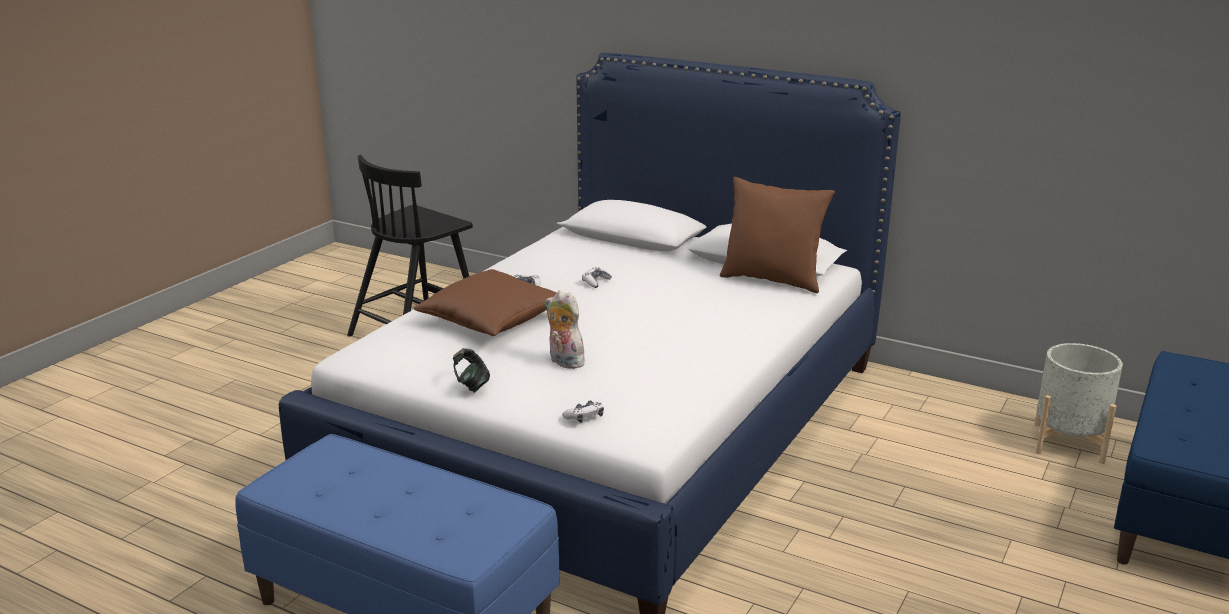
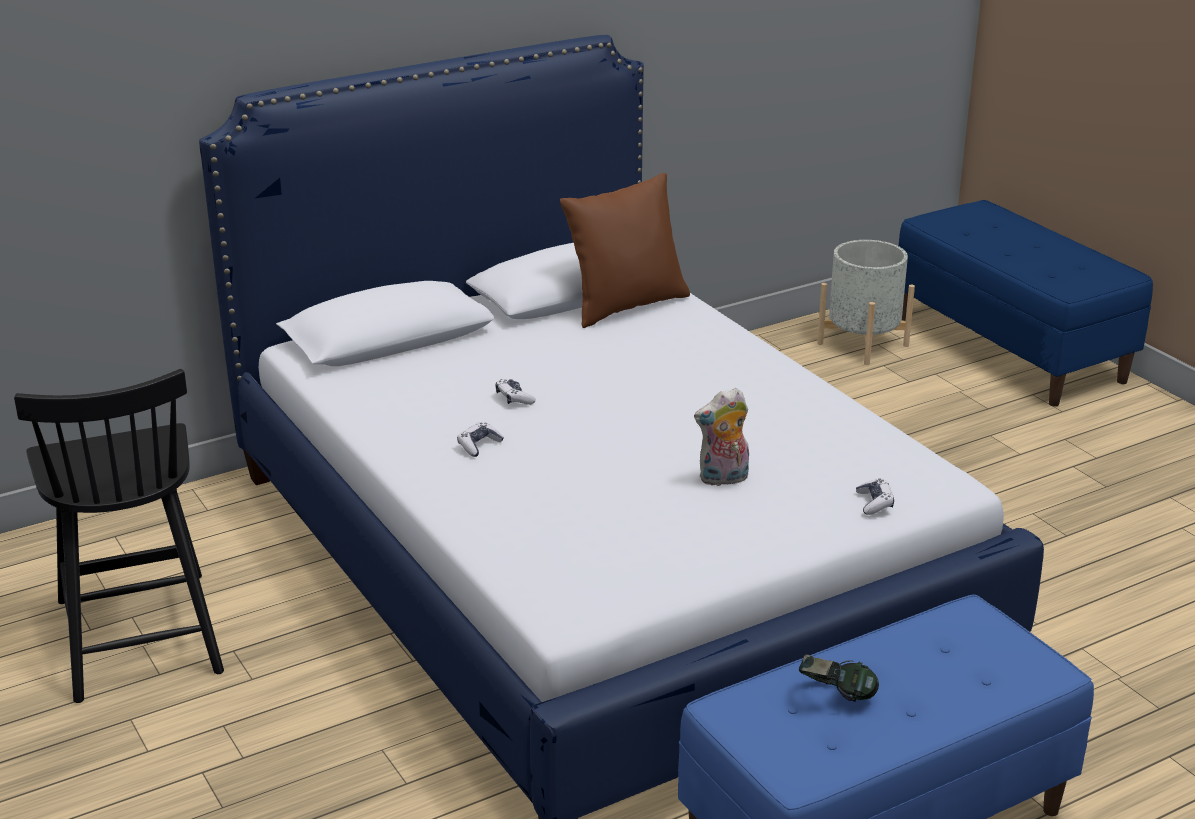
camera: 60 degrees left, 5 degrees up
(472, 386) = (736, 551): headphones -> headphones (836, 697)
(493, 321) = (563, 491): brown pillow -> none

